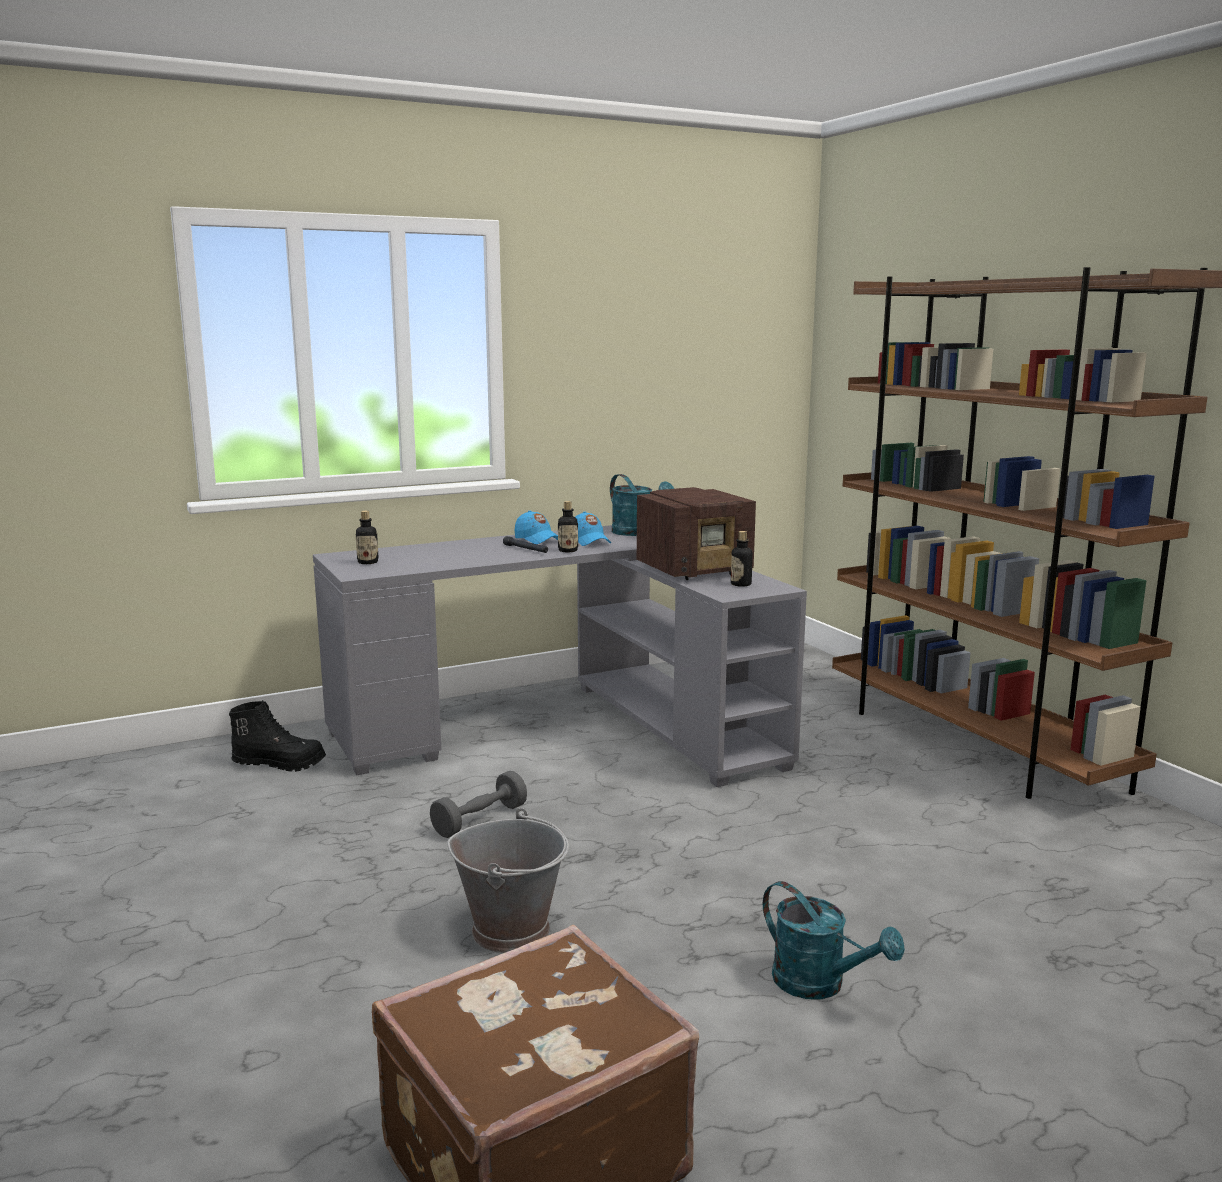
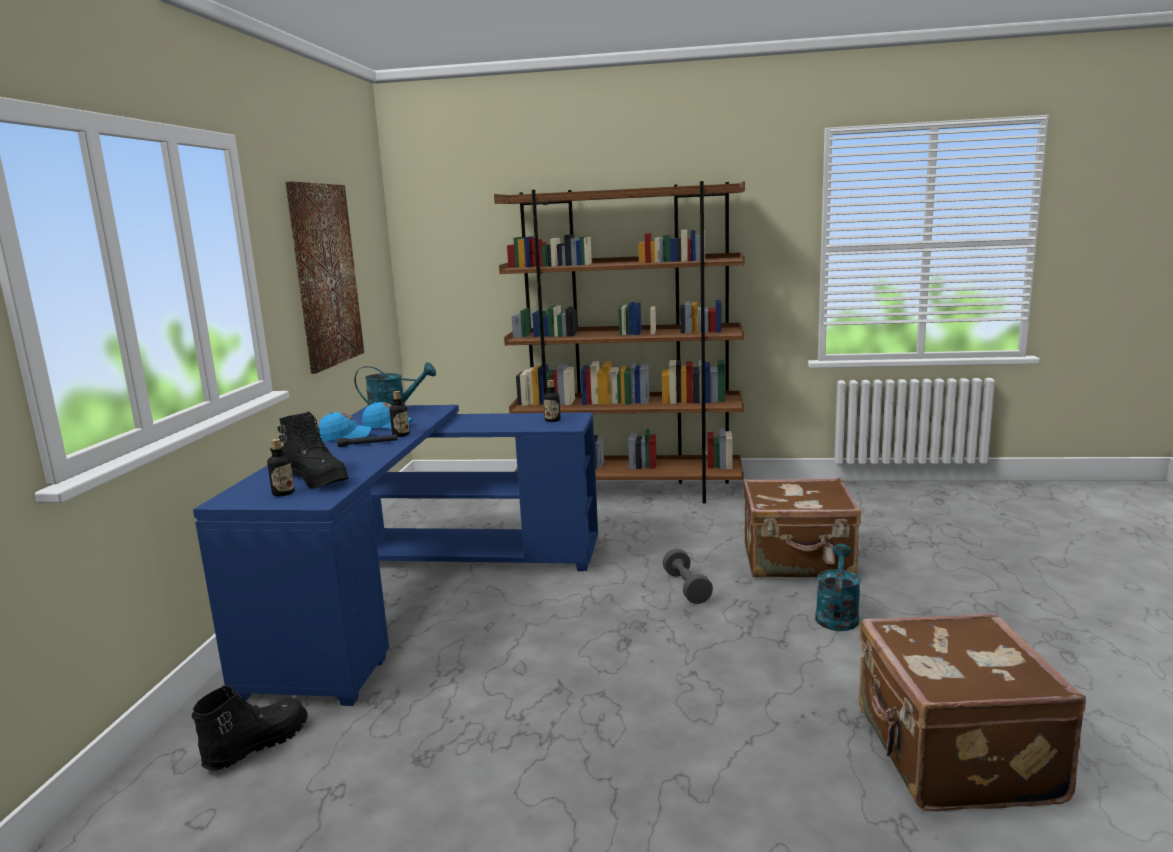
camera: 55 degrees left, 0 degrees up
(411, 561) = (317, 479): none -> black boot
(480, 820) = (519, 667): grey dumbbell -> grey dumbbell (686, 588)
(511, 930) = (694, 695): grey bucket -> none
(567, 727) = (417, 591): grey desk -> blue desk
(641, 369) = (325, 275): none -> picture
(696, 570) = (498, 422): radio -> none
(820, 984) = (837, 615): turquoise watering can -> turquoise watering can turned 60 degrees counterclockwise
(947, 915) = (798, 562): none -> brown suitcase

